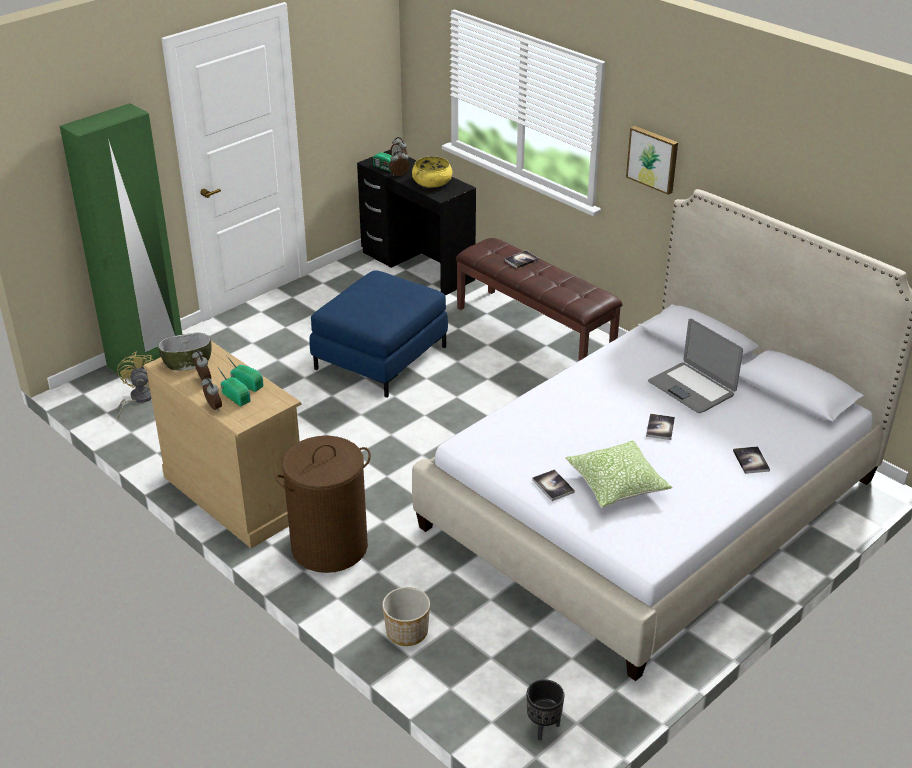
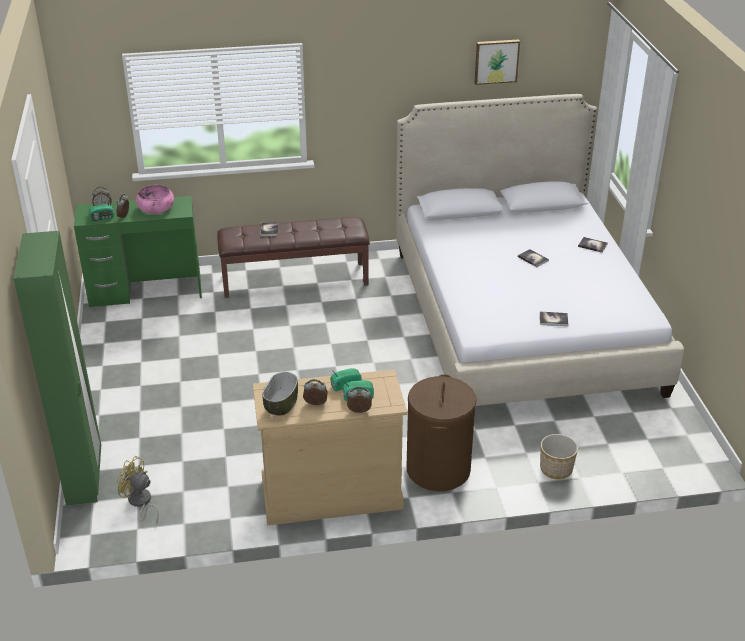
camera: 55 degrees left, 0 degrees up
(380, 357) = (242, 356): blue ottoman -> none
(417, 266) = (146, 291): black desk -> green desk
(432, 182) = (156, 208): yellow bowl -> pink bowl
(543, 728) = (682, 449): black planter -> none
(616, 484) = (572, 297): pillow -> none
(653, 159) = (361, 101): picture -> picture (496, 61)
(692, 388) = (504, 232): laptop -> none

